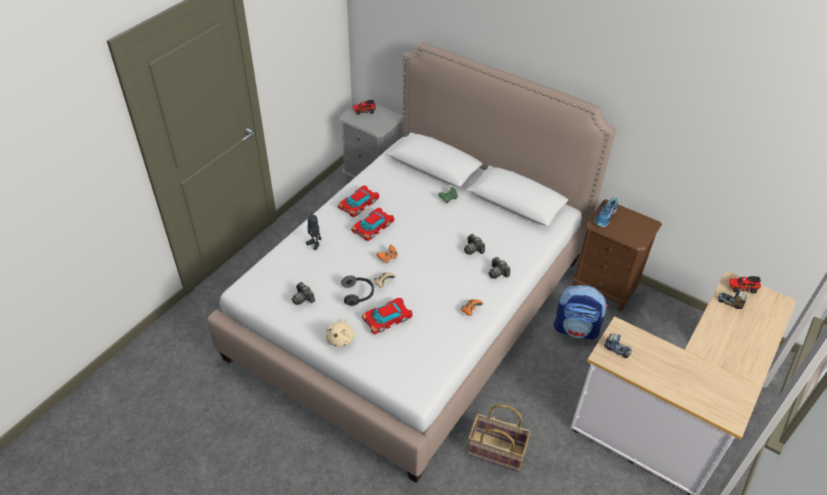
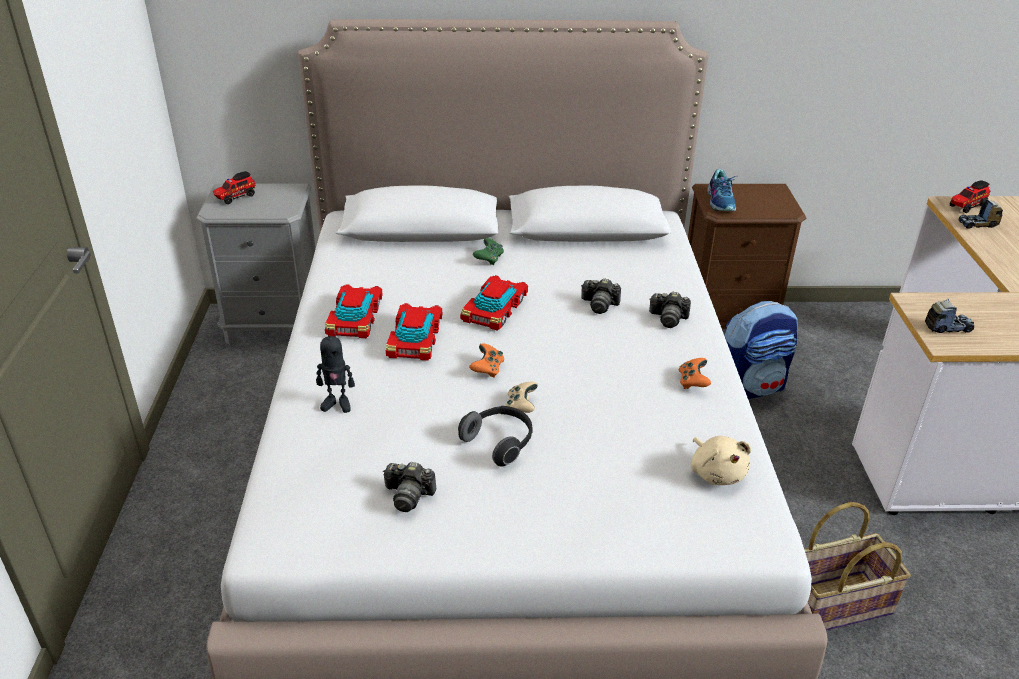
camera: 35 degrees left, 10 degrees down
(341, 338) = (545, 525): beige plush toy -> beige plush toy (716, 472)
(387, 319) = (588, 455): toy car -> toy car (496, 309)

